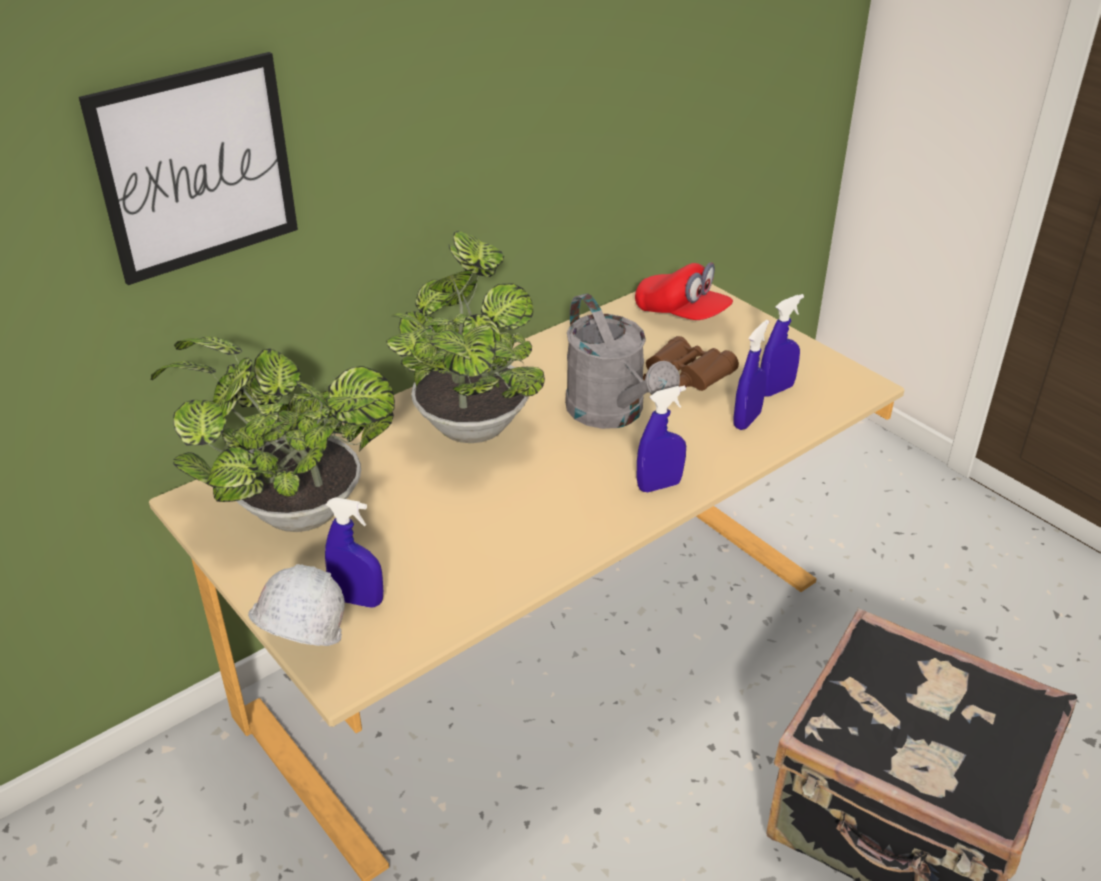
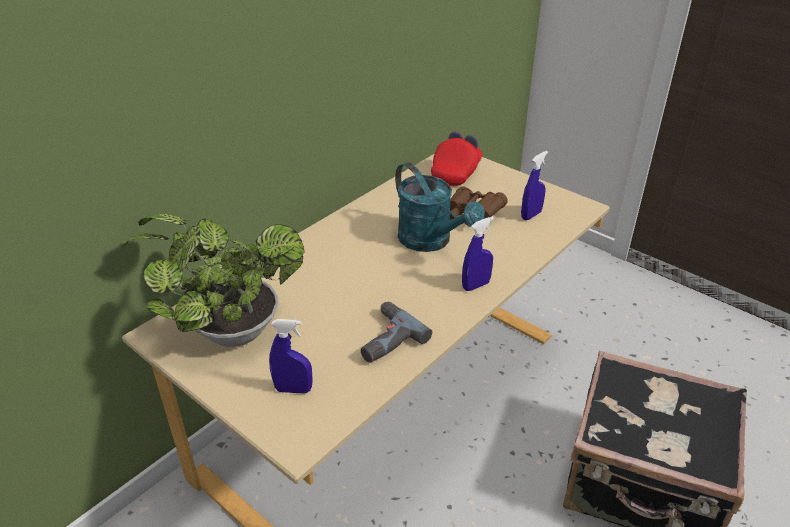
camera: 10 degrees left, 0 degrees up
(196, 168) = (142, 92): picture -> none
(302, 652) = (263, 432): white hard hat -> none
(471, 421) = (338, 256): potted plant -> none
(504, 546) = (384, 338): none -> power drill
(613, 414) = (431, 241): grey watering can -> turquoise watering can
(681, 314) = (456, 172): red cap -> red cap turned 90 degrees counterclockwise
(747, 420) = (519, 236): blue spray bottle -> none

